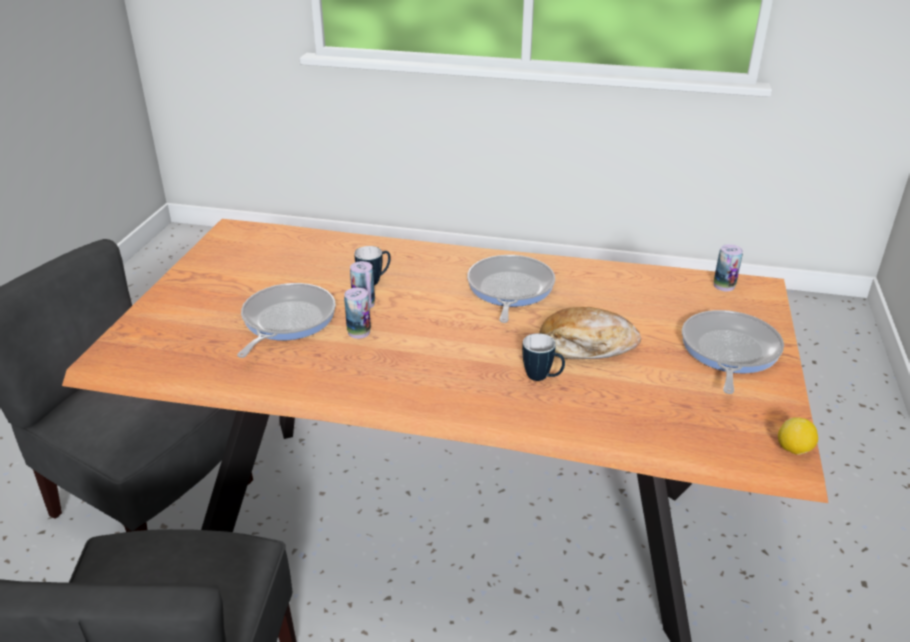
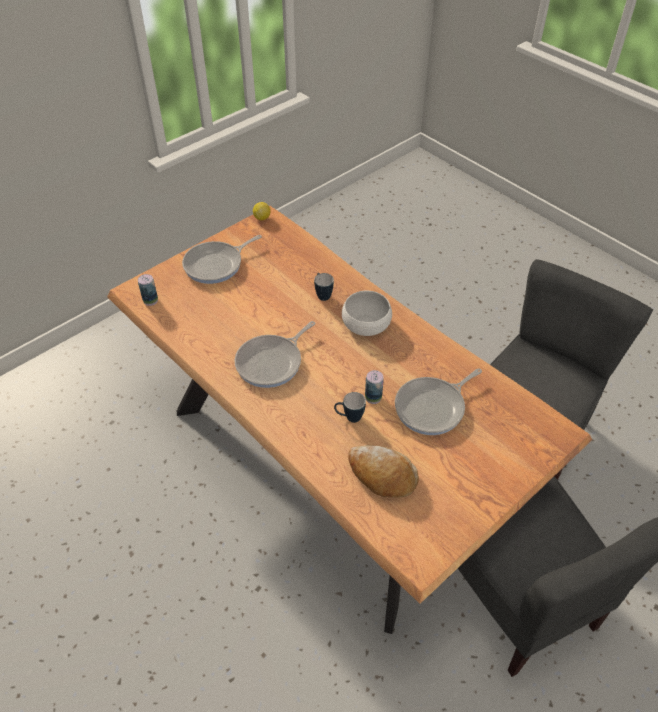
camera: 145 degrees left, 15 degrees up
(359, 332) = (393, 374): can -> none
(444, 368) = (366, 324): none -> white bowl
(586, 345) = (278, 301): bread -> bread (382, 475)

